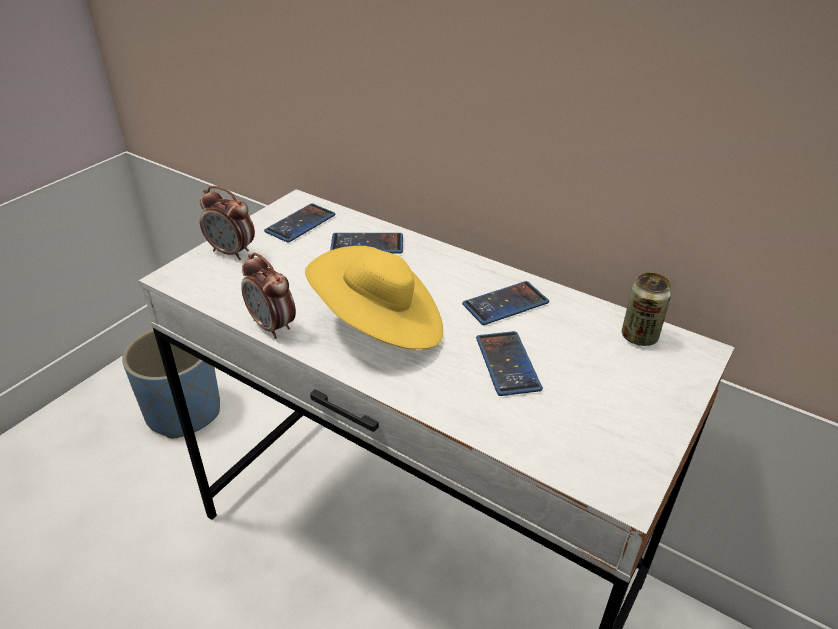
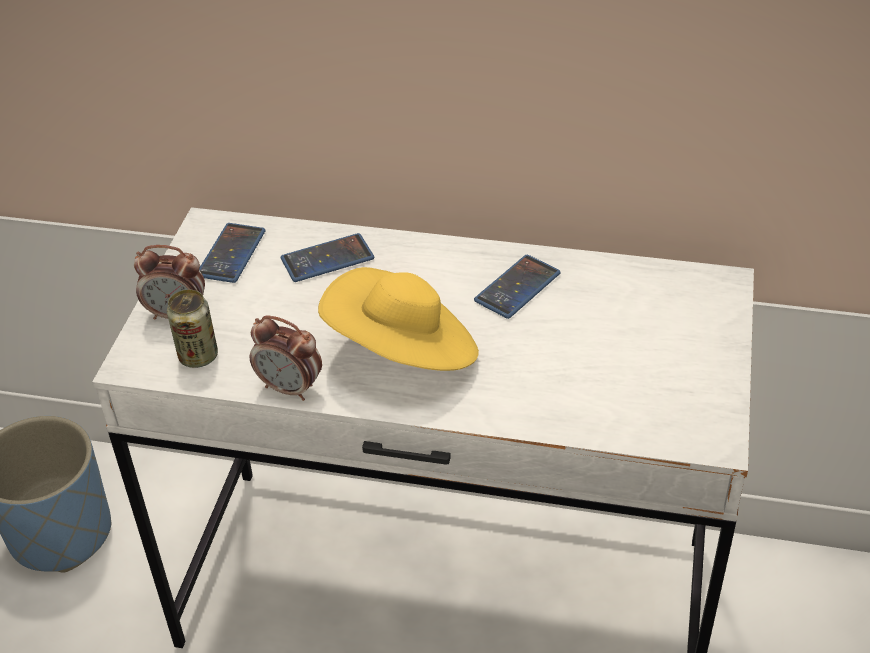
camera: 20 degrees left, 5 degrees up
(507, 363) = (554, 353): phone -> none
(639, 336) = (663, 284): can -> can (198, 356)

